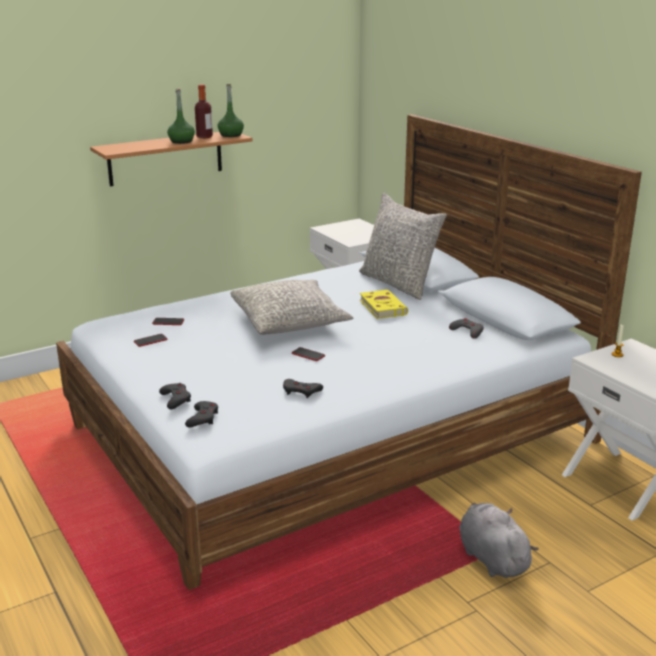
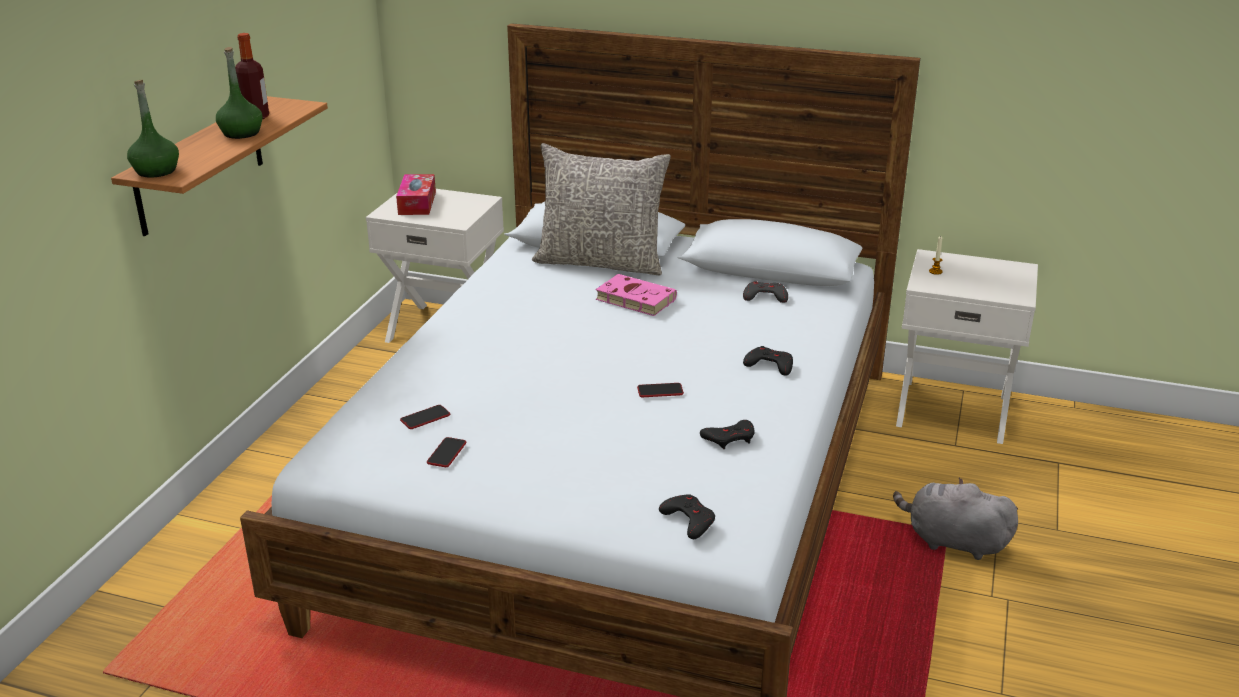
camera: 40 degrees left, 5 degrees up
(176, 399) = (618, 513): black game controller -> black game controller (769, 365)
(230, 135) = (287, 105): green bottle -> green bottle (156, 171)
(289, 321) = (567, 357): grey pillow -> none
(347, 228) = (417, 203): none -> tissue box
(382, 307) = (633, 299): yellow book -> pink book

